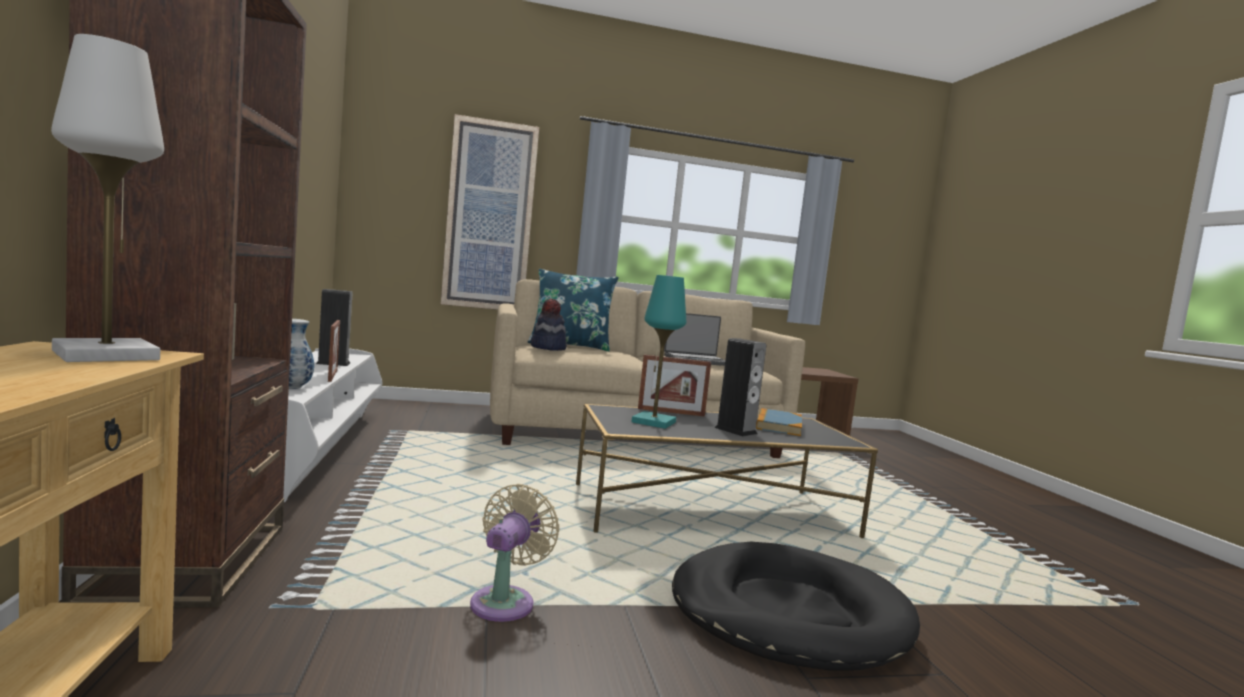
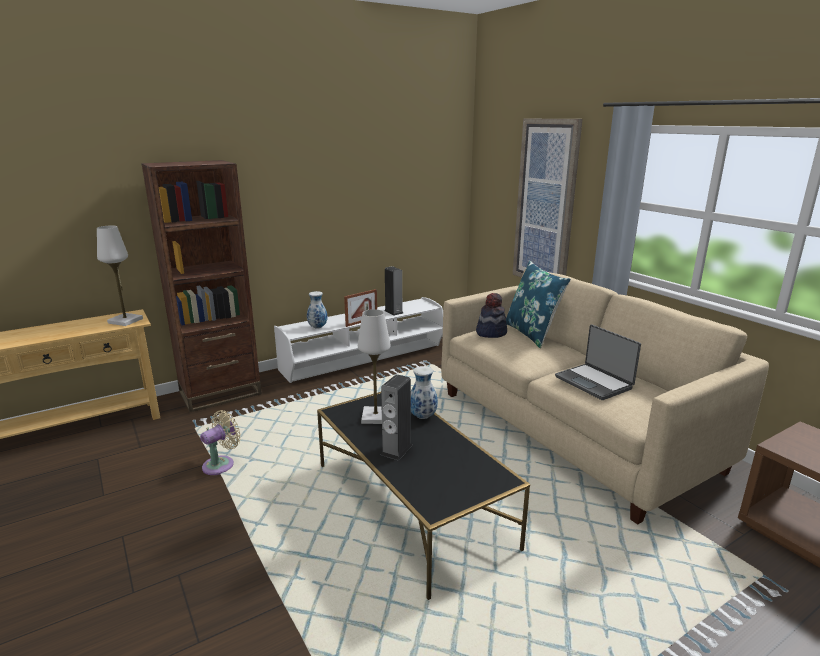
camera: 70 degrees right, 15 degrees up
(505, 601) = (221, 464): beige fan -> beige fan turned 45 degrees counterclockwise
(653, 422) = (375, 416): turquoise table lamp -> white table lamp
(671, 412) = (423, 416): picture frame -> vase
(778, 425) = (452, 467): book -> none
(788, 613) = (253, 561): black dog bed -> none

